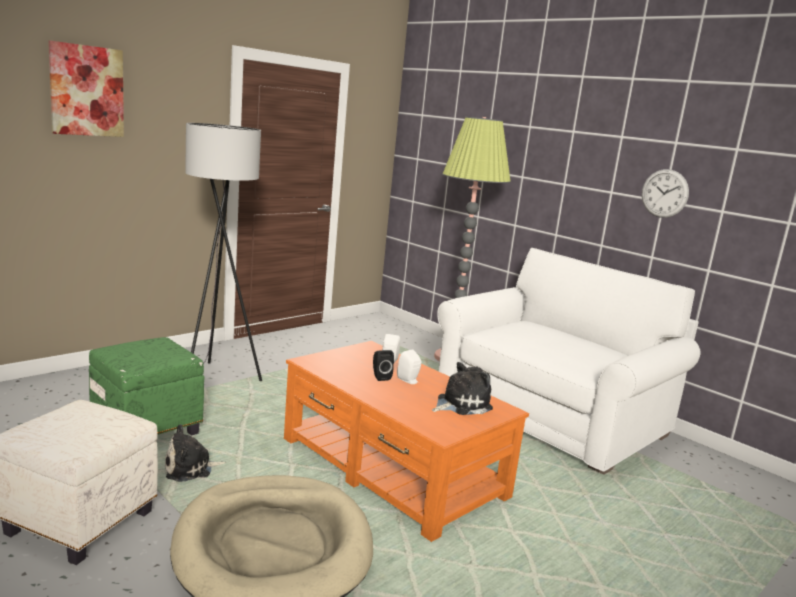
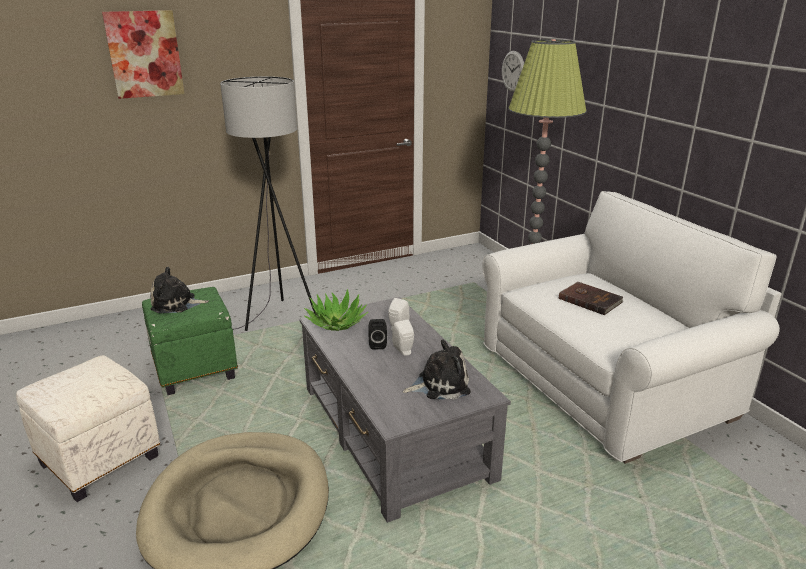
camera: 20 degrees right, 10 degrees up
(191, 468) = (211, 415): plush toy -> plush toy (176, 304)
(327, 361) = (336, 323): none -> potted plant
(392, 468) = (393, 432): orange coffee table -> grey coffee table
(544, 337) = (590, 300): none -> brown book
(664, 193) = (753, 131): wall clock -> wall clock (513, 71)

